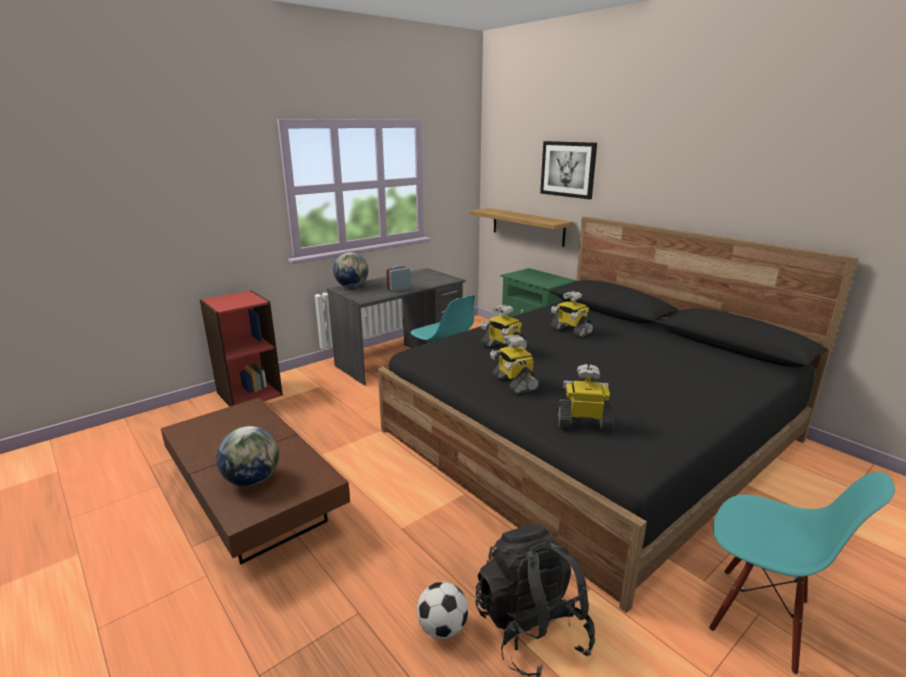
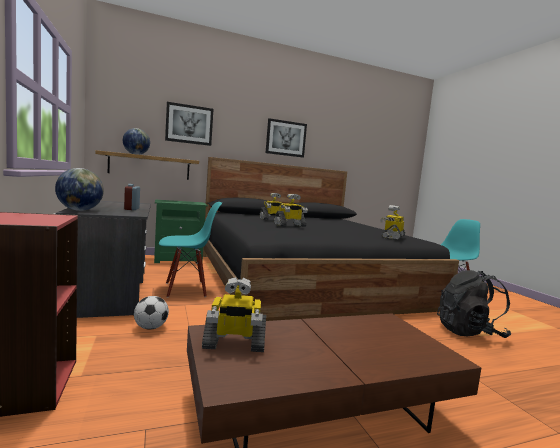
camera: 70 degrees left, 15 degrees down
(252, 480) = (385, 347): globe -> globe (136, 154)
(442, 628) = (477, 353): football -> football (150, 327)
(514, 383) = (338, 235): toy robot -> toy robot (233, 344)
(713, 182) = (286, 138): none -> picture

